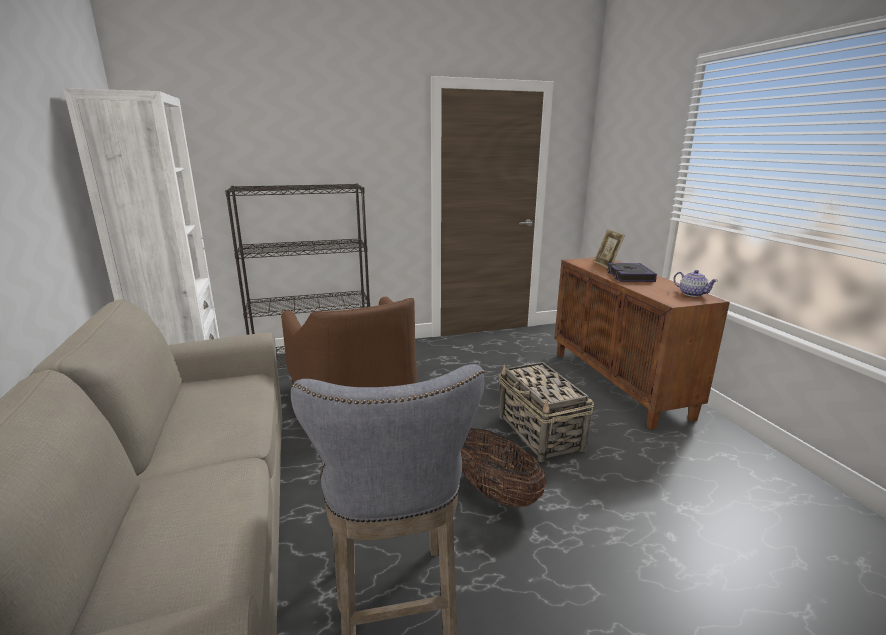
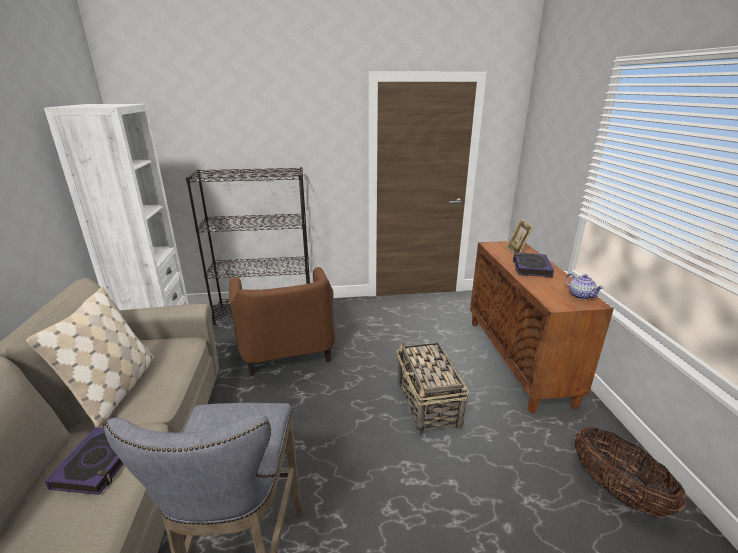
camera: 10 degrees right, 5 degrees up
(180, 432) = (116, 390): none -> beige pillow
(196, 504) = (99, 463): none -> book
(495, 492) = (368, 460): basket -> basket (616, 491)

